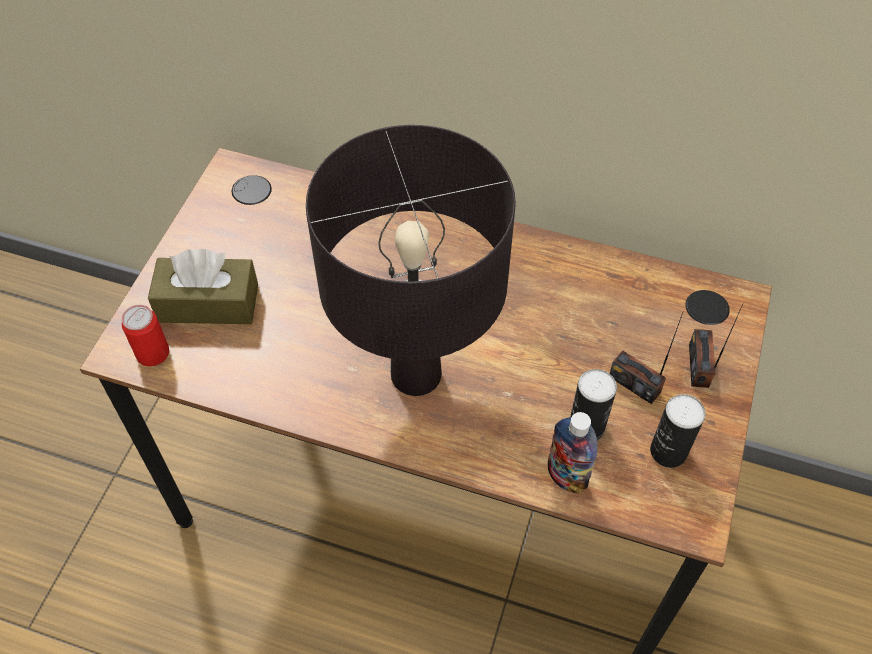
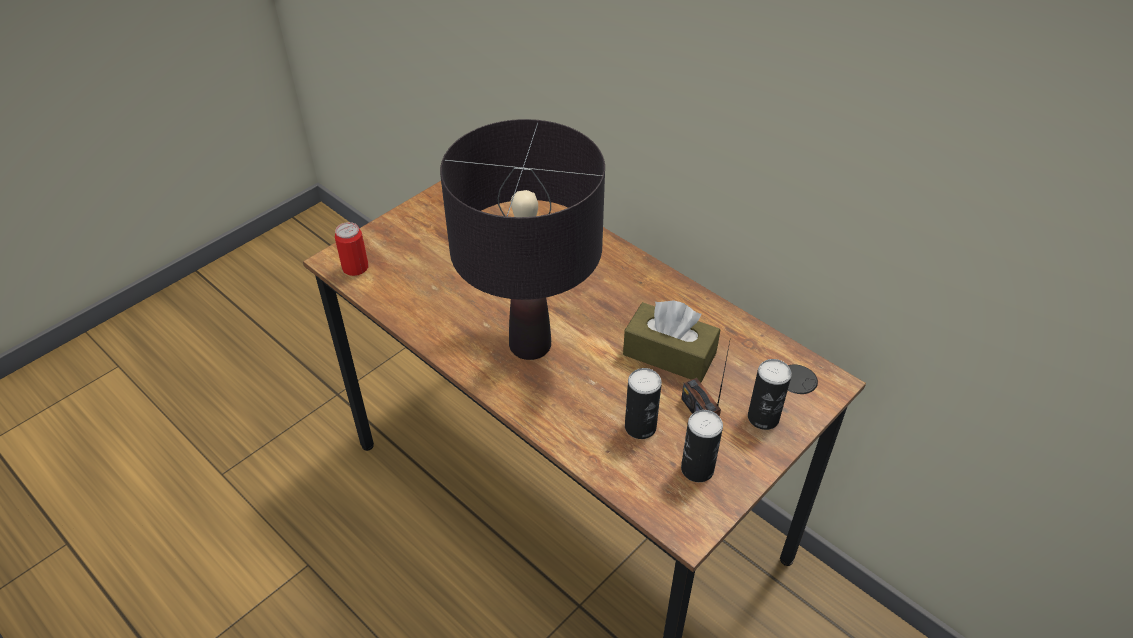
camera: 25 degrees right, 10 degrees down
(208, 303) = (412, 249): brown tissue box -> brown tissue box (669, 354)
(566, 476) = (602, 455): bottle -> none
(699, 365) = (763, 418): radio -> can

